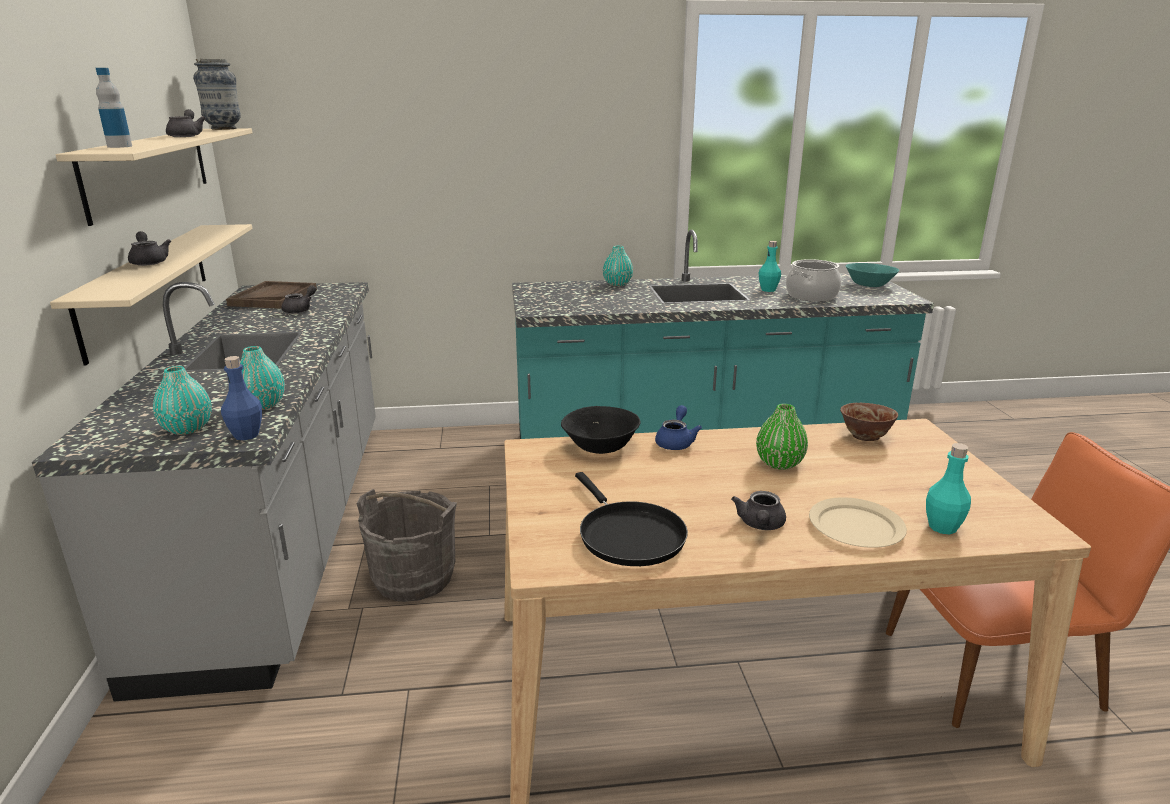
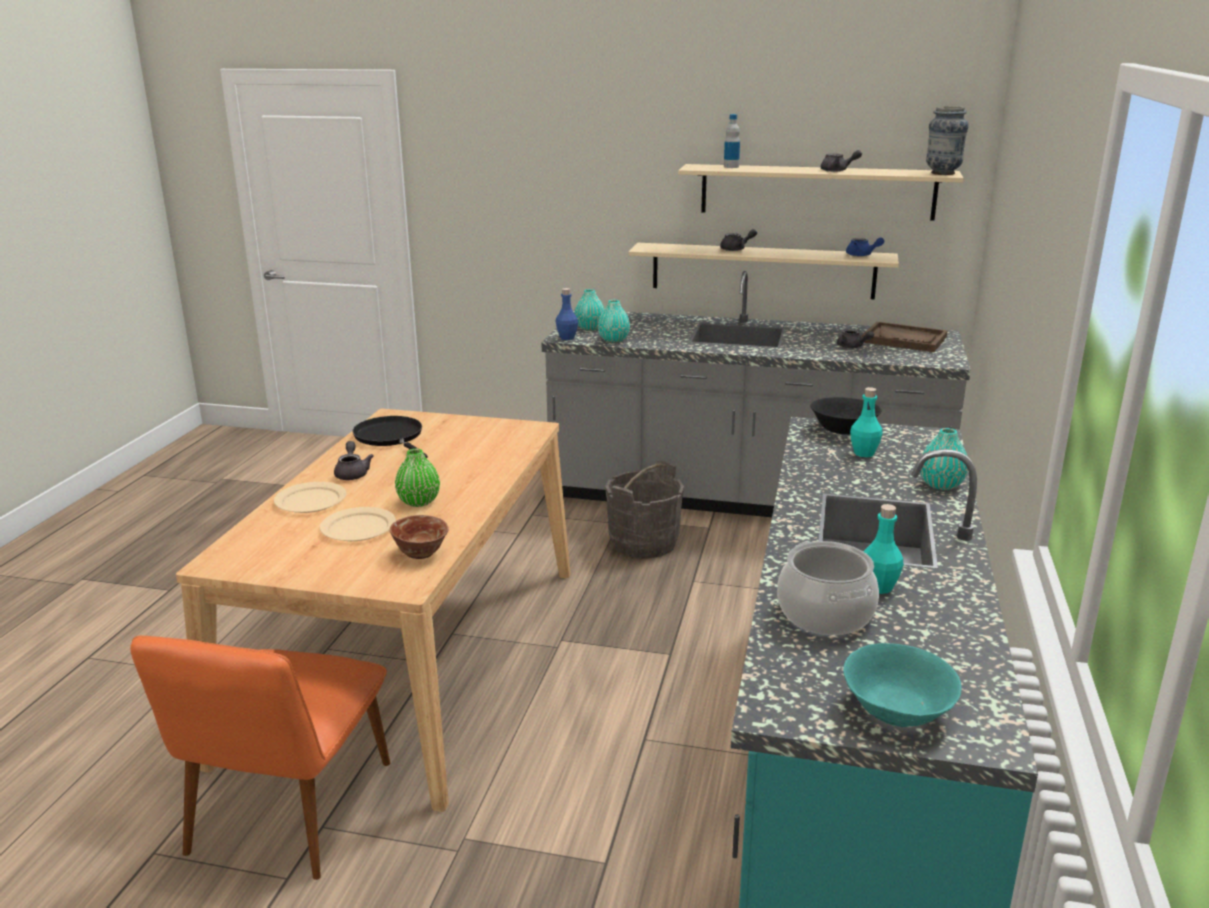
camera: 110 degrees right, 0 degrees up
(601, 446) = (515, 448): black bowl -> black bowl (843, 430)
(628, 535) = (391, 437): black frying pan -> black frying pan turned 60 degrees clockwise
(676, 442) = (496, 474): blue teapot -> blue teapot (862, 255)
(760, 525) = (352, 473): grey teapot -> grey teapot turned 45 degrees clockwise
(867, 477) = (358, 527): none -> beige plate
(942, 527) = (269, 529): turquoise bottle -> turquoise bottle (864, 453)

